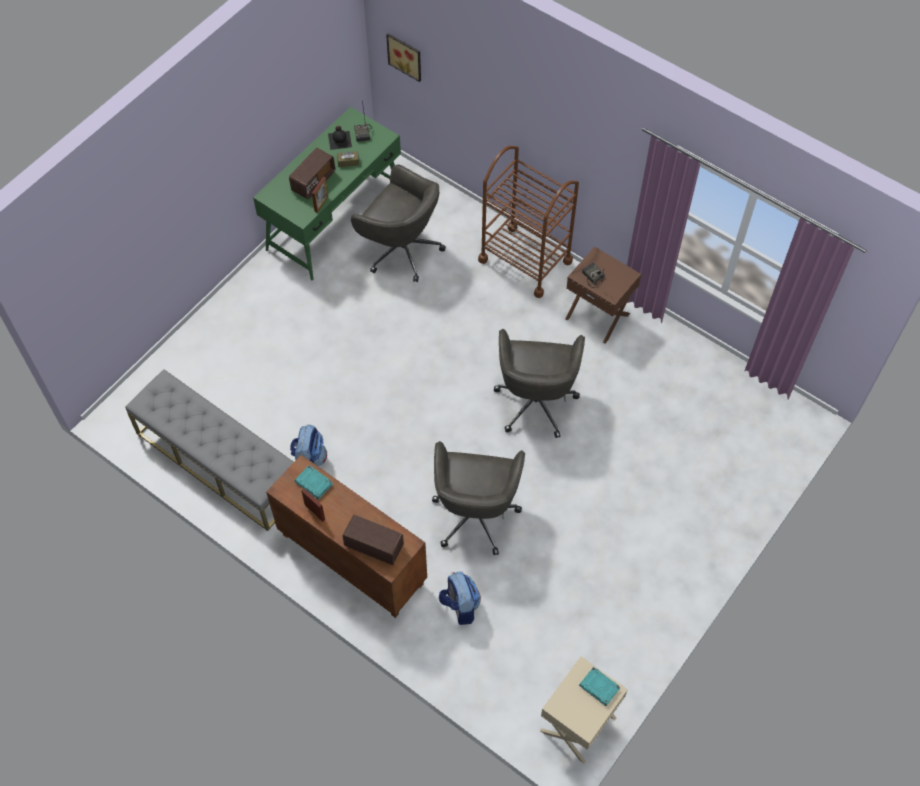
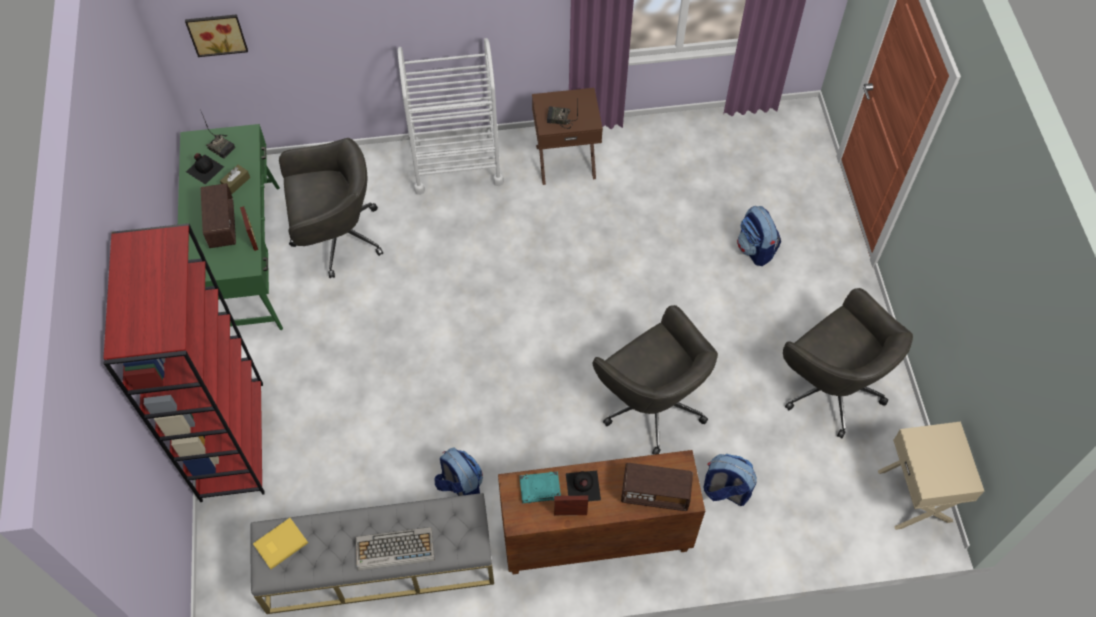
camera: 45 degrees left, 0 degrees up
(164, 393) = (279, 543): none -> yellow book
(216, 451) = (394, 549): none -> keyboard
(218, 321) = (231, 440): none -> red bookcase
(338, 504) = (582, 487): none -> black bottle
(374, 546) = (655, 494): radio -> radio turned 150 degrees counterclockwise
(525, 260) = (456, 163): brown cart -> white cart
(536, 401) = (594, 270): grey office chair -> grey office chair (830, 387)
(599, 687) = (941, 439): turquoise book -> none
(660, 478) = (755, 249): none -> backpack

